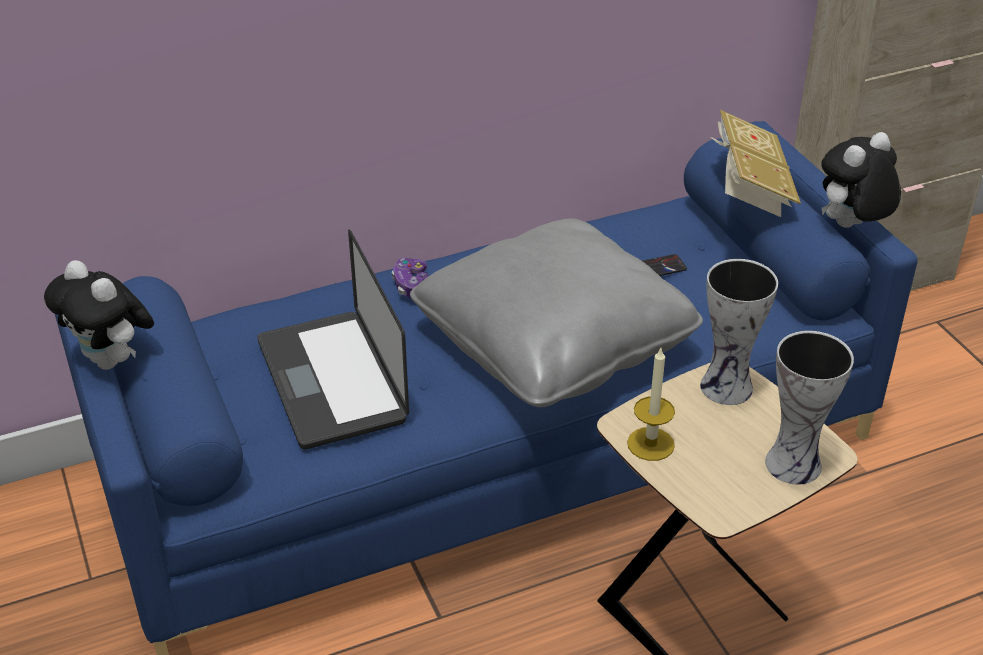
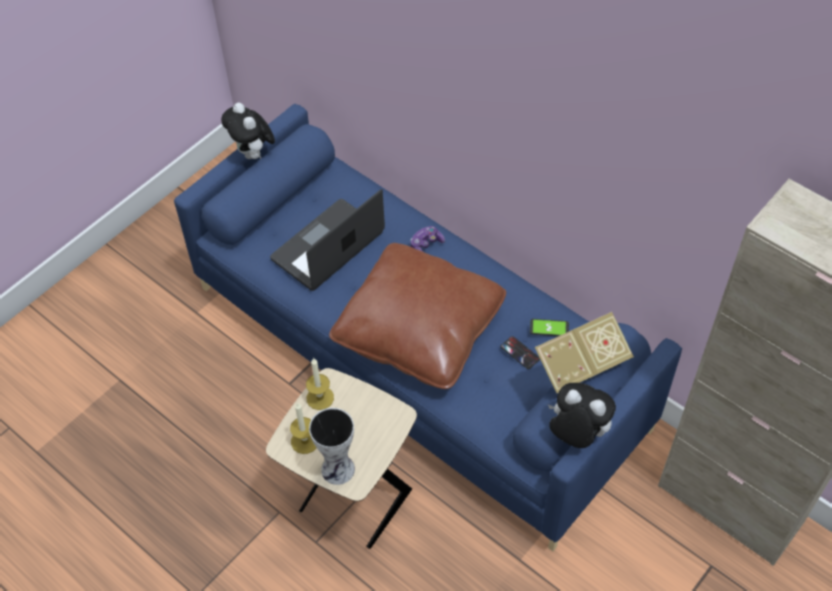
camera: 65 degrees right, 15 degrees up
(112, 361) = (253, 154): plush toy -> plush toy turned 45 degrees counterclockwise
(554, 343) = (419, 329): grey pillow -> brown pillow
(632, 233) = (549, 328): none -> phone
(723, 484) = (305, 441): none -> candle
(728, 388) = (386, 419): vase -> none

